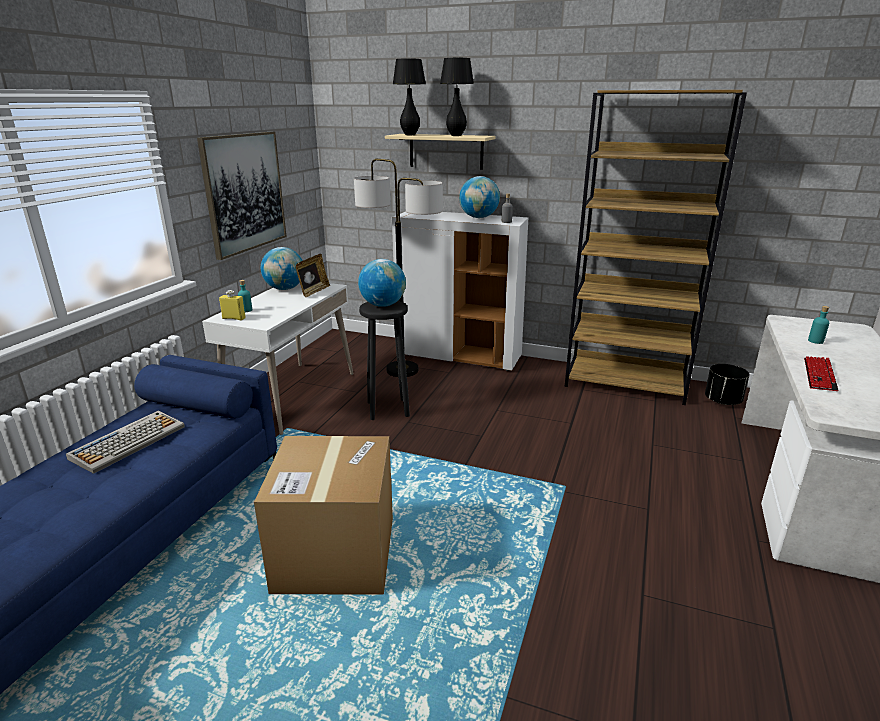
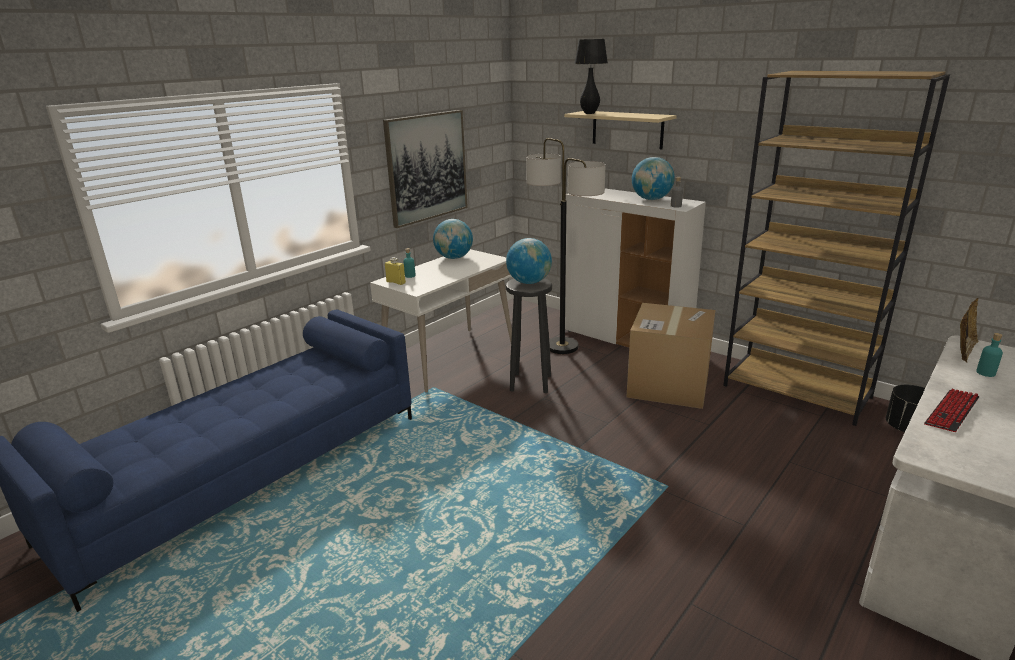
camera: 20 degrees right, 0 degrees up
(129, 441) = (284, 378): keyboard -> none
(313, 291) = (477, 262): picture frame -> picture frame (963, 351)
(335, 554) = (426, 504): cardboard box -> cardboard box (668, 385)
(456, 135) = (633, 115): black table lamp -> none

